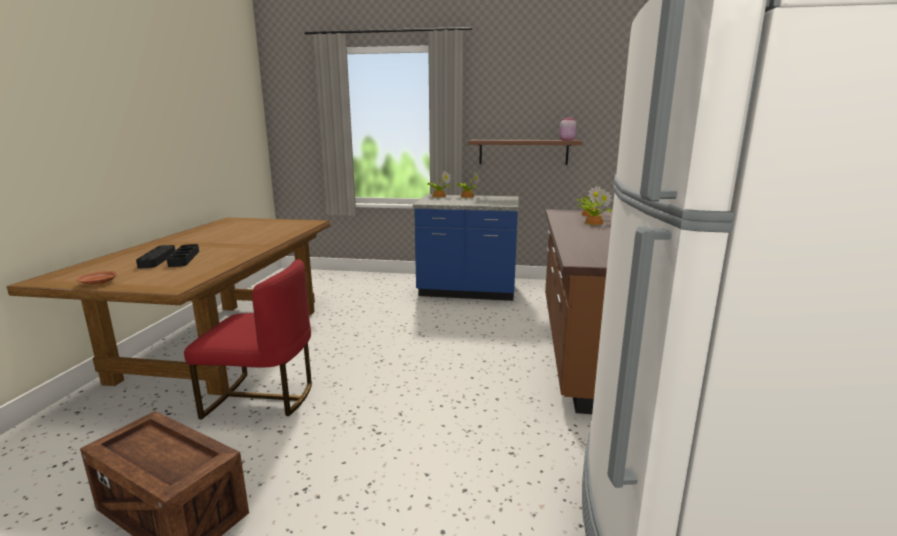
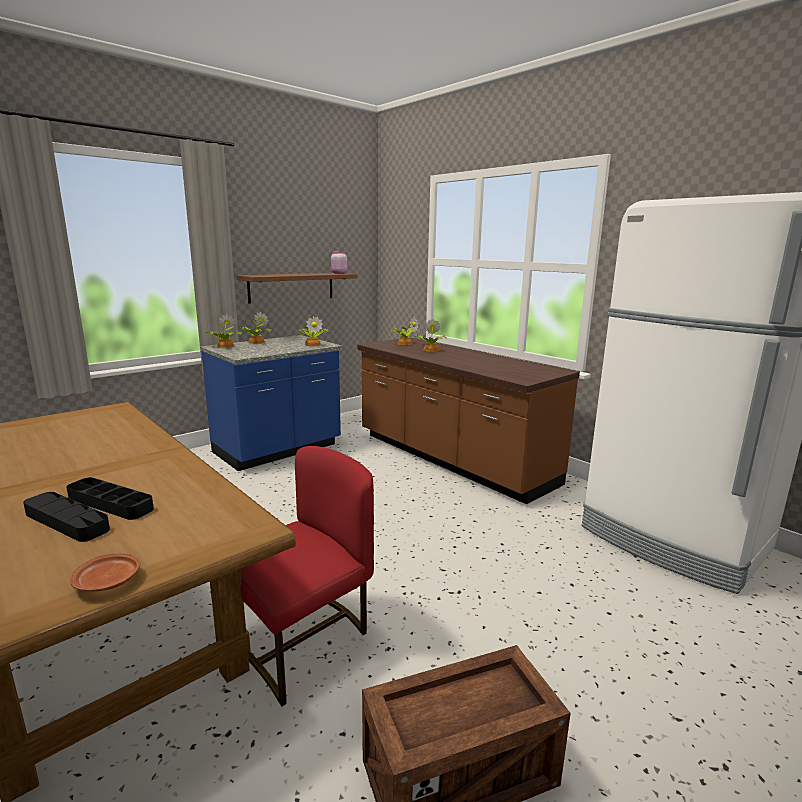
camera: 50 degrees left, 0 degrees up
(498, 203) = (313, 344): none -> potted plant

